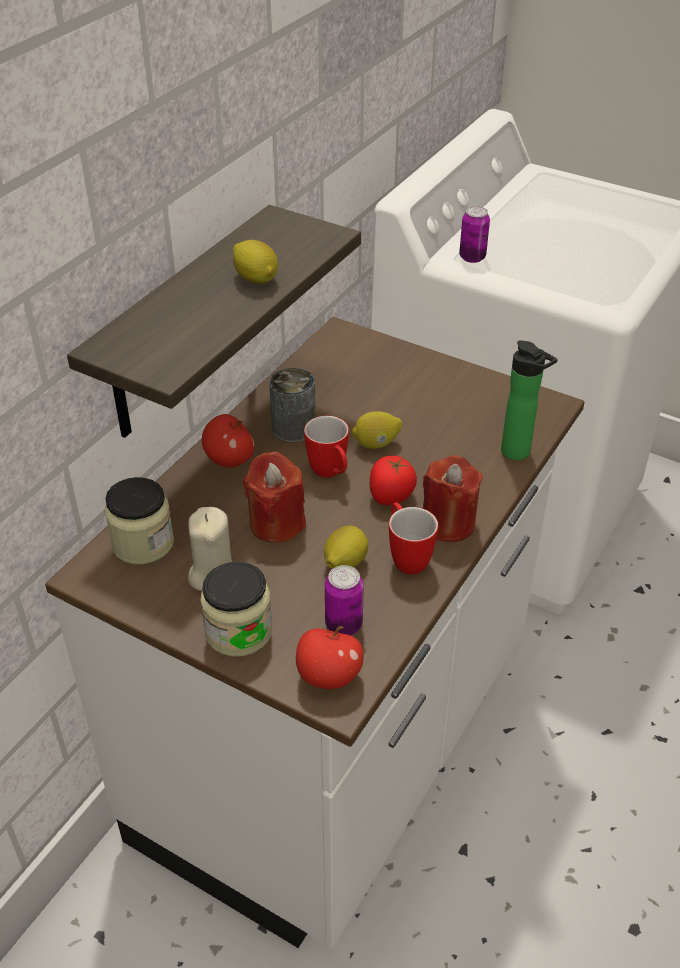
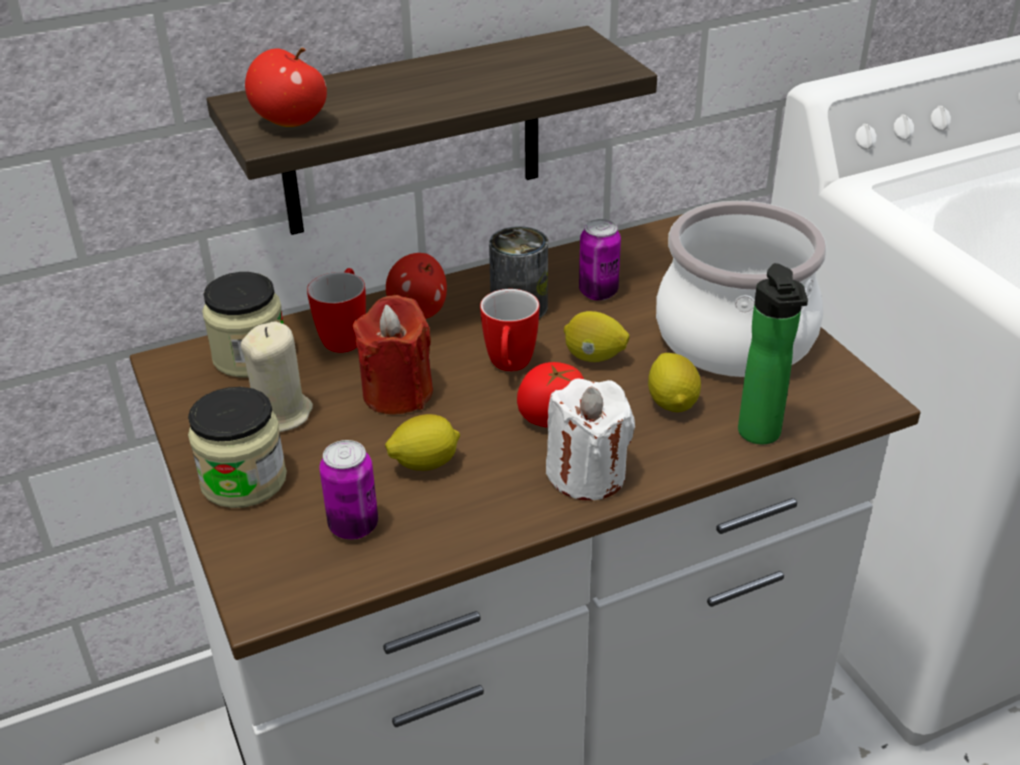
camera: 35 degrees right, 5 degrees down
(256, 279) = (476, 86): lemon -> lemon (672, 402)
(328, 676) = (279, 571): apple -> apple (290, 122)
(406, 557) = (499, 488): mug -> mug (346, 336)
(445, 395) = (733, 338): none -> cooking pot
(448, 523) = (587, 475): red candle -> white candle
(472, 257) = (898, 191): can -> can (598, 292)

